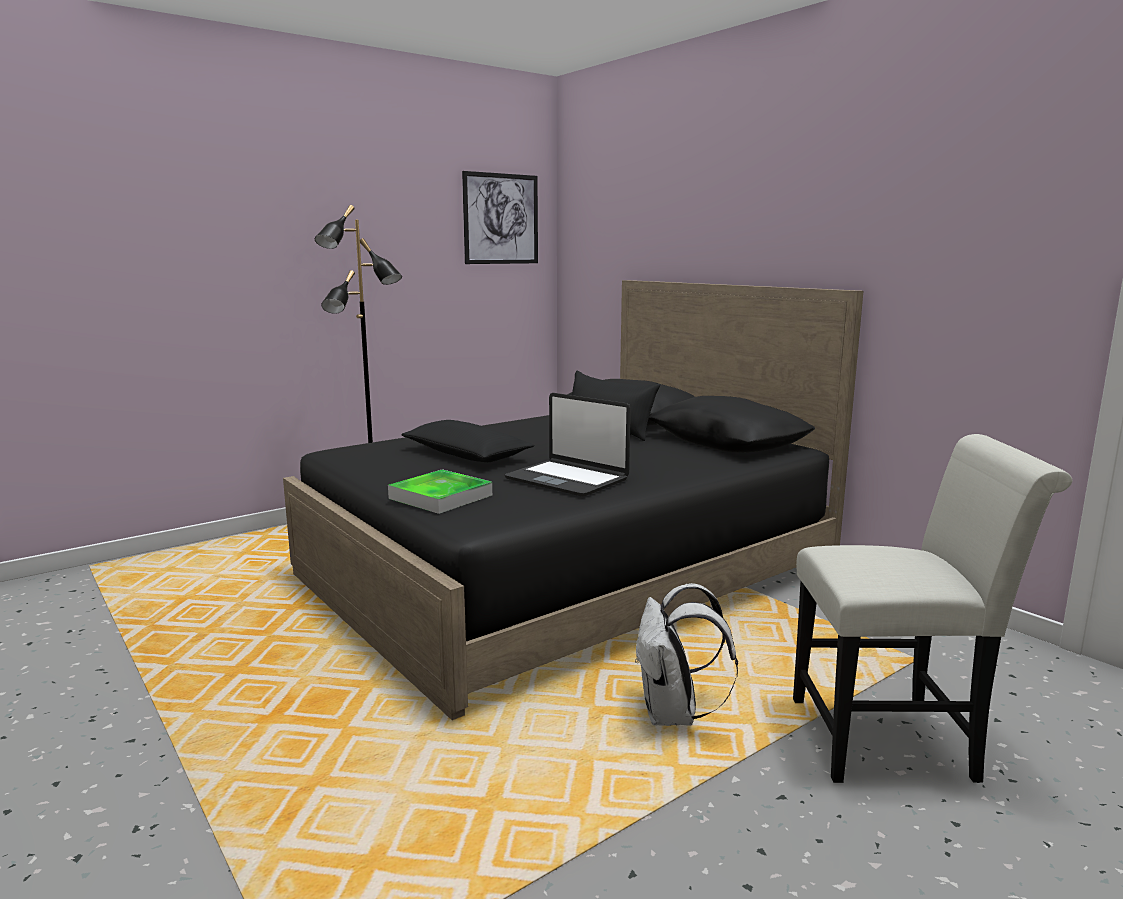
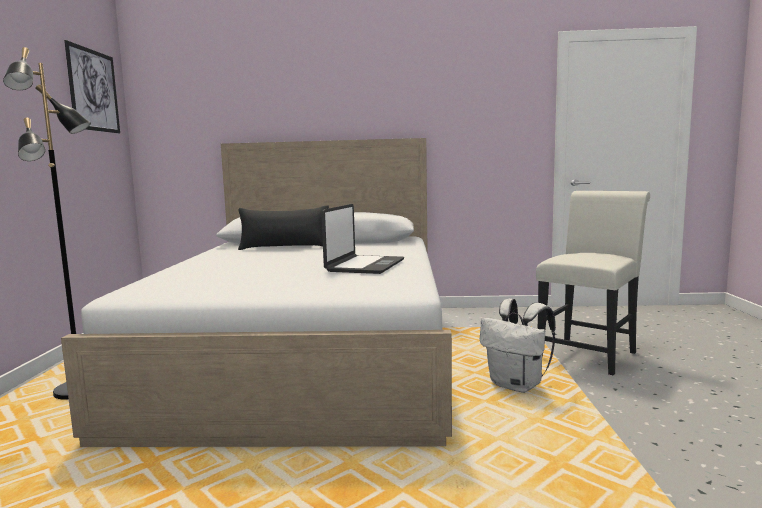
camera: 50 degrees left, 5 degrees down
(440, 497) = (331, 288): tray -> none
(466, 455) = (248, 272): black pillow -> none
(567, 479) = (364, 266): laptop -> laptop turned 60 degrees counterclockwise
(567, 572) = (307, 356): black bed -> white bed

